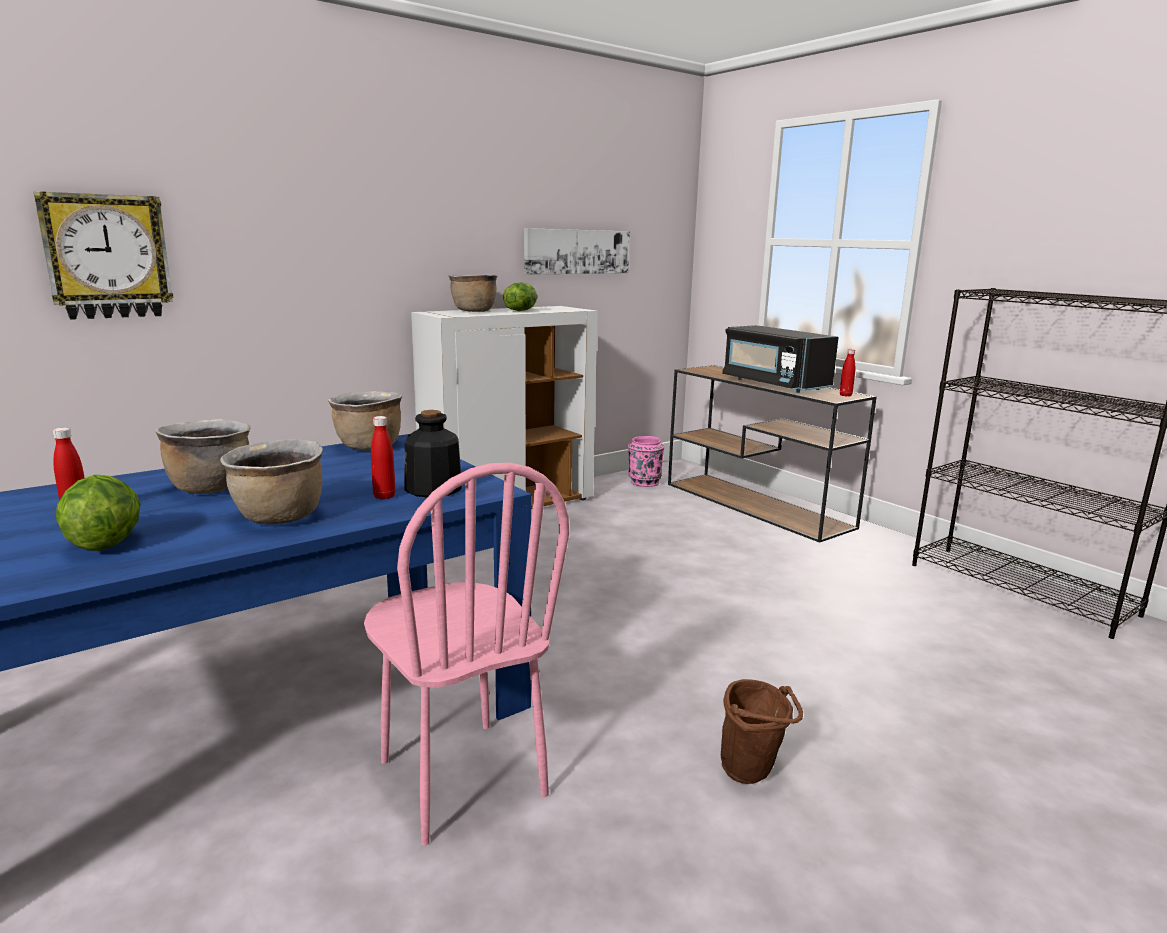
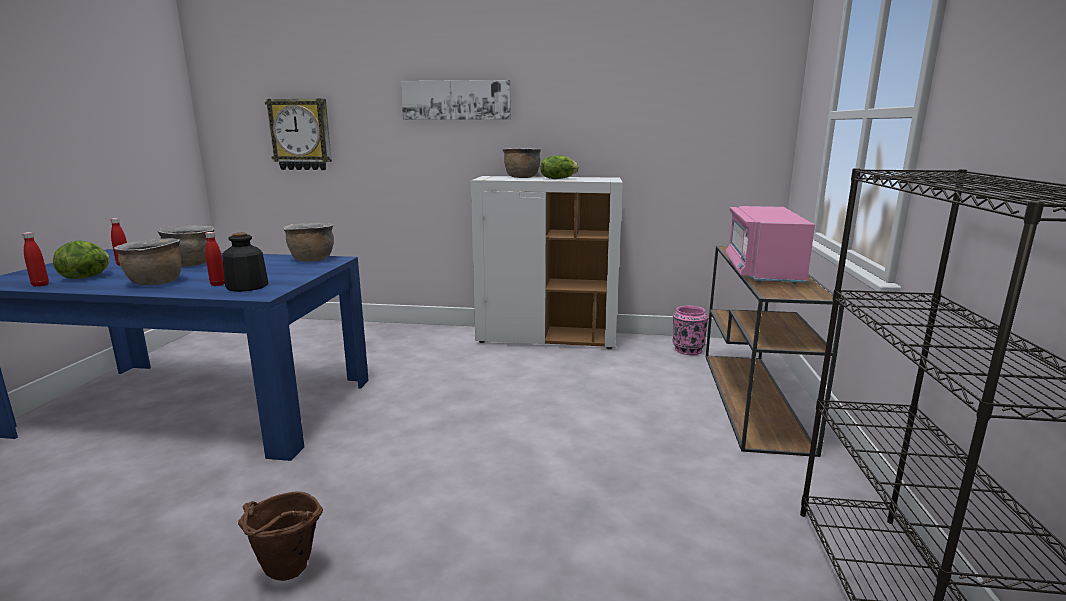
camera: 45 degrees right, 0 degrees up
(460, 778) = (192, 476): pink chair -> none
(577, 251) = (642, 130): picture -> picture (456, 100)
(773, 384) = (762, 271): black microwave -> pink microwave
(845, 395) = (805, 294): red bottle -> red bottle (40, 285)

